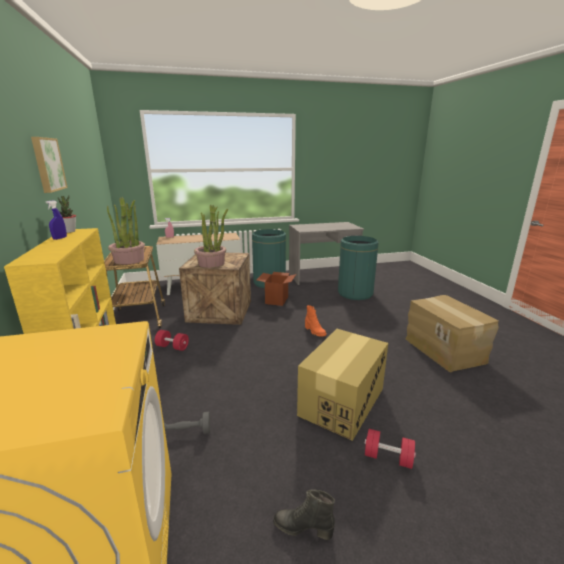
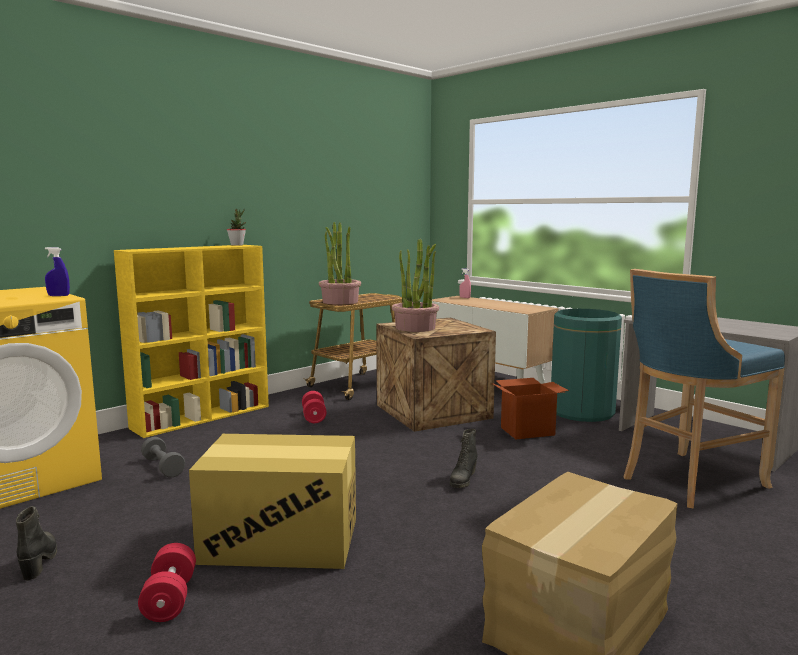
camera: 60 degrees right, 10 degrees down
(47, 164) = (247, 179): picture -> none
(60, 238) = (208, 246): blue spray bottle -> blue spray bottle (58, 296)
(314, 332) = (463, 480): orange boot -> black boot
(355, 293) = (687, 481): green trash can -> blue stool

